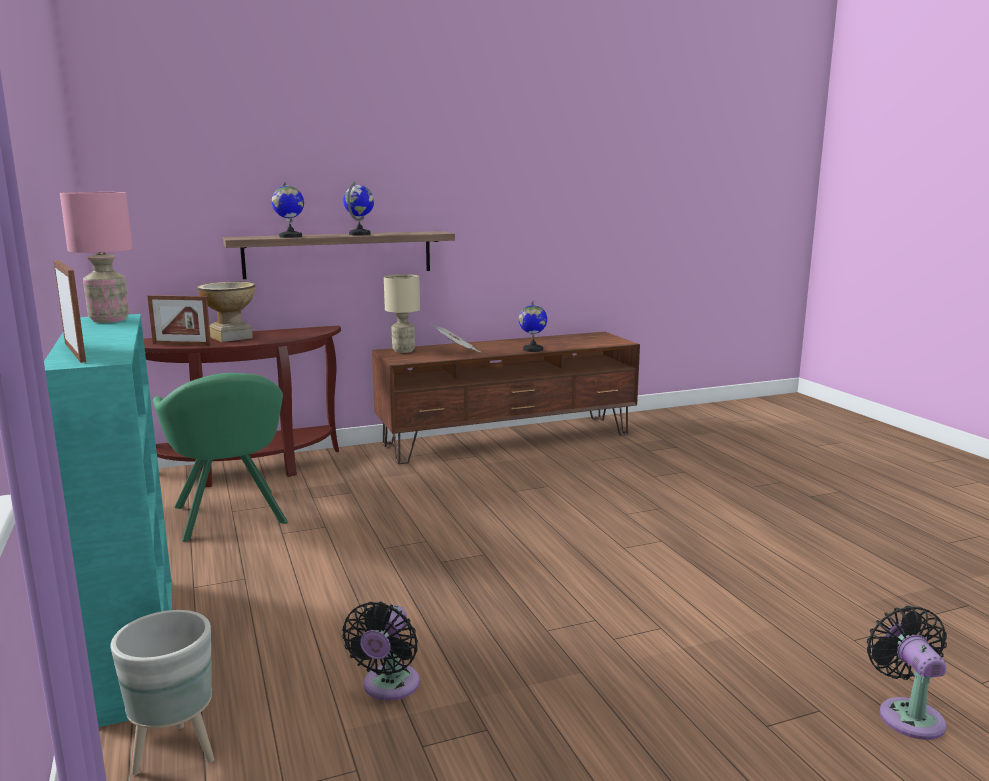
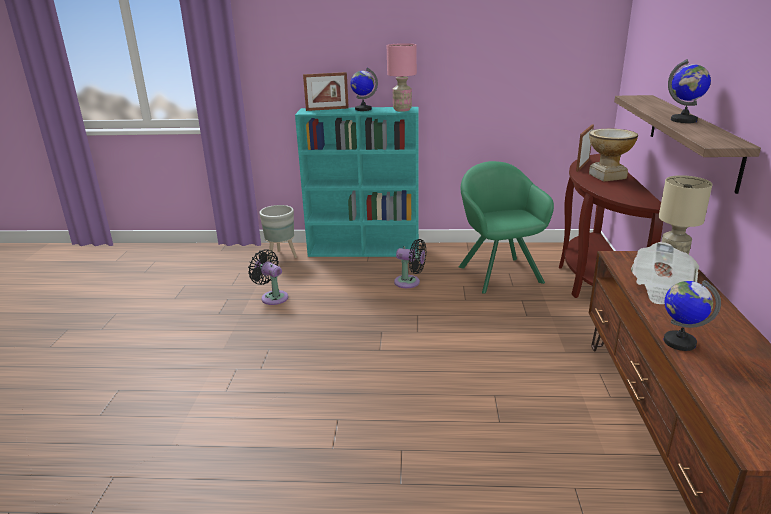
camera: 115 degrees right, 10 degrees up
(230, 517) = (498, 272): green armchair -> green armchair turned 75 degrees clockwise
(290, 236) = (648, 105): globe -> globe (363, 109)
(908, 714) = (50, 449): black fan -> black fan (410, 282)

